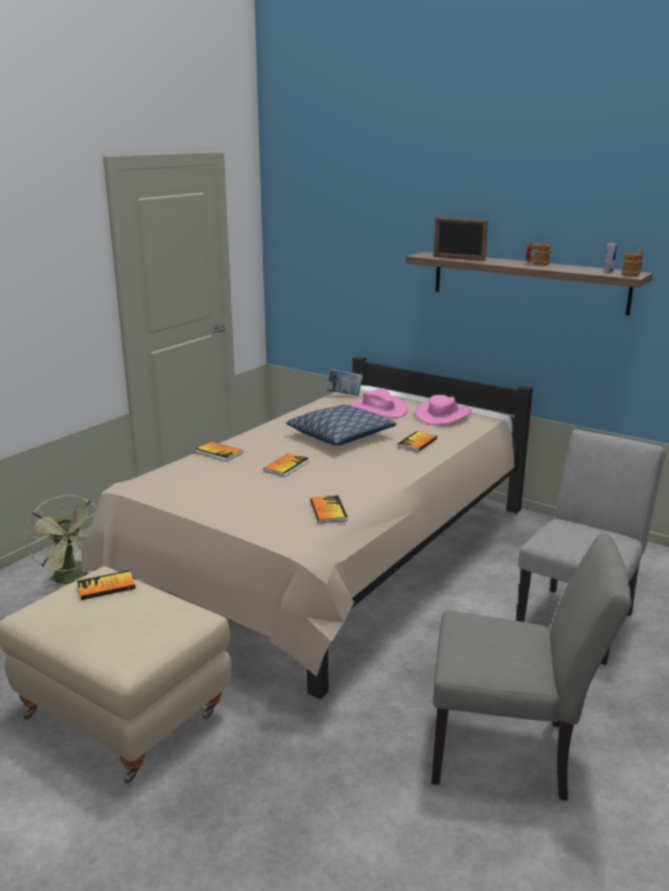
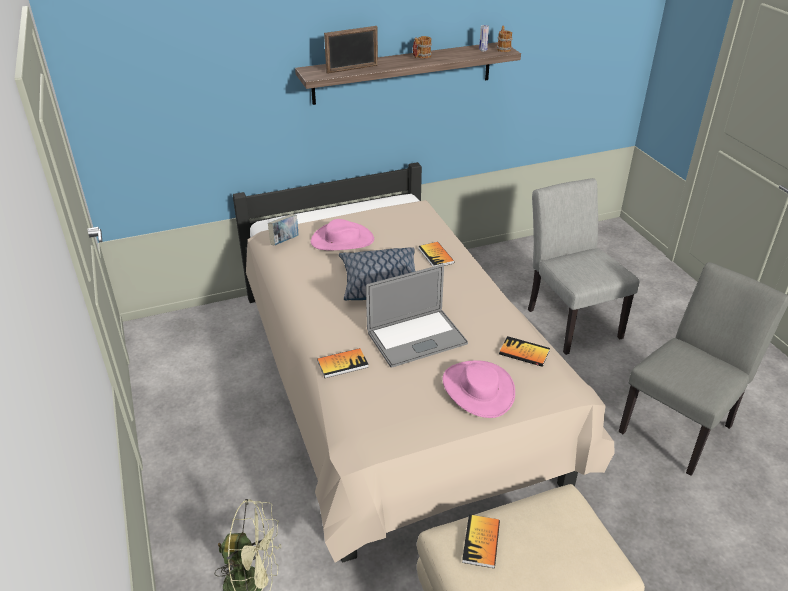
camera: 55 degrees left, 15 degrees up
(286, 466) = (416, 338): book -> laptop
(443, 415) = (393, 219): pink hat -> pink hat (478, 389)

